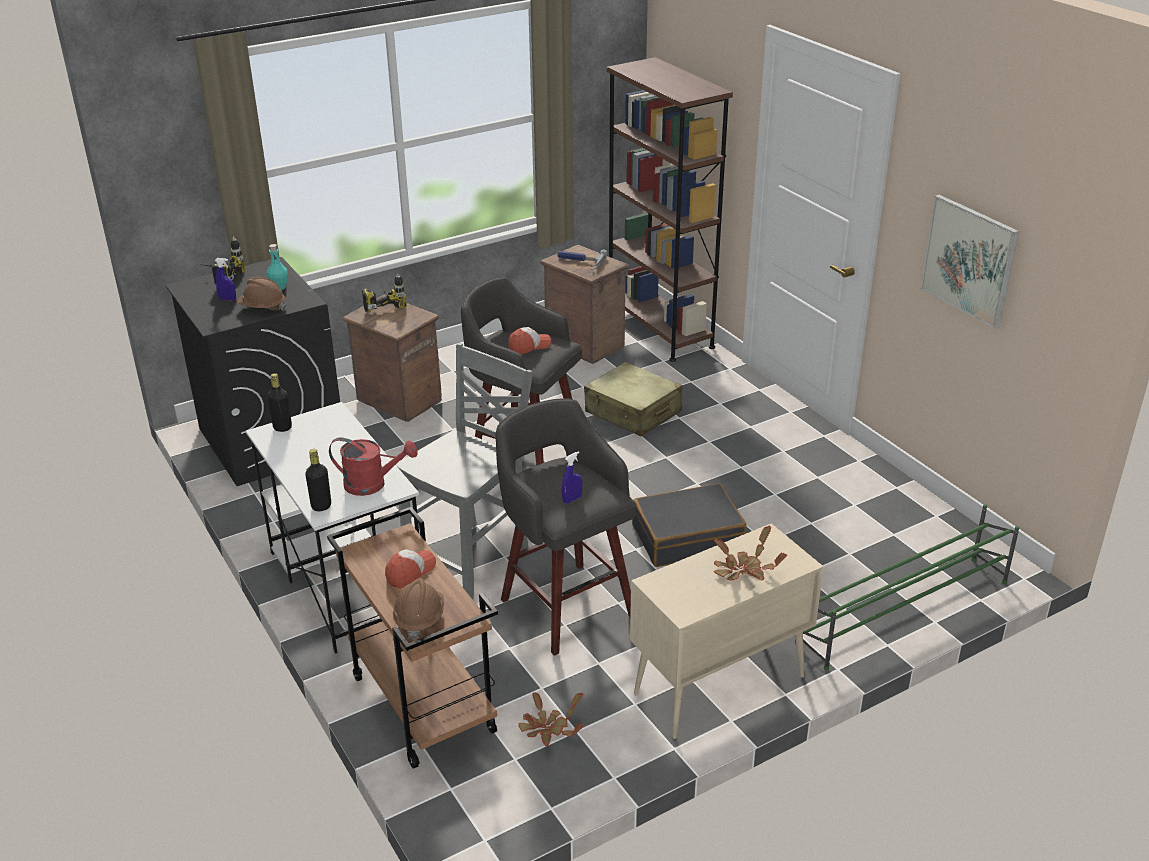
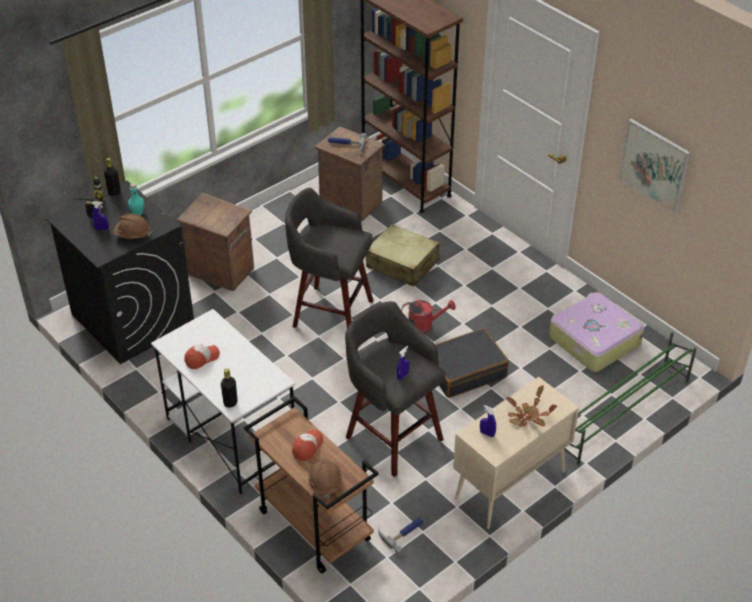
camera: 10 degrees left, 10 degrees up
(282, 427) = (177, 337): black bottle -> black bottle (114, 192)
(372, 484) = (260, 380): red watering can -> red watering can (424, 325)
(383, 303) = (204, 202): power drill -> none
(472, 560) = (316, 407): grey chair -> none
(529, 346) = (335, 241): cap -> cap (202, 358)
(547, 729) = (403, 532): potted plant -> hammer
(677, 585) = (487, 433): none -> blue spray bottle
(874, 519) = (593, 340): none -> suitcase

